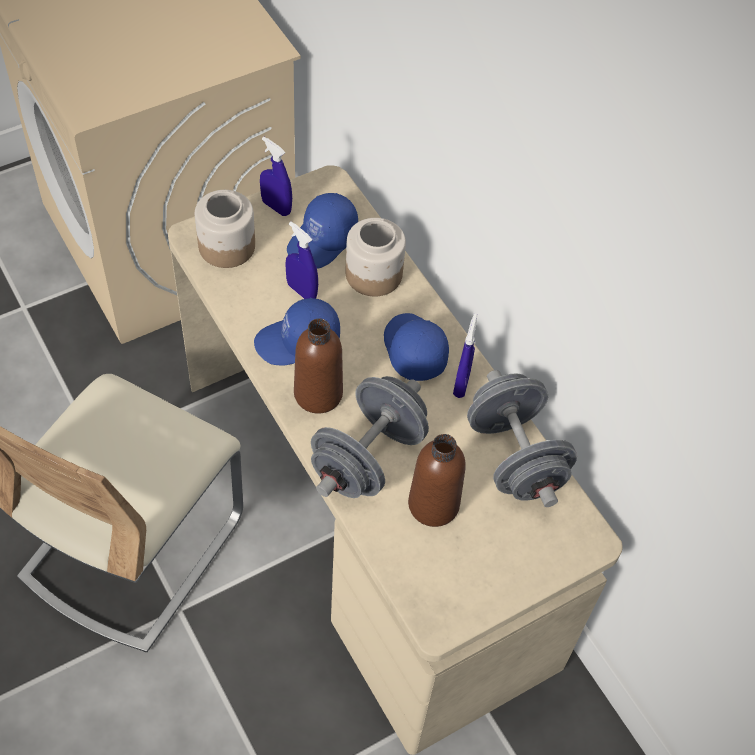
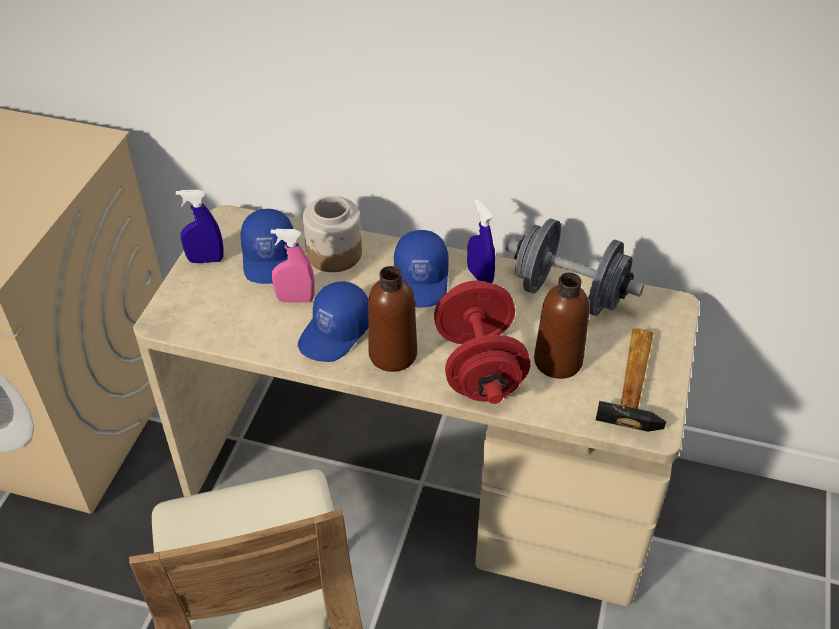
camera: 40 degrees left, 10 degrees down
(226, 246) = (198, 310): jar -> none
(301, 291) = (295, 299): blue spray bottle -> pink spray bottle
(368, 457) = (479, 367): grey dumbbell -> red dumbbell
(413, 350) = (422, 280): blue cap -> blue cap turned 120 degrees counterclockwise
(475, 574) = (637, 380): none -> hammer

